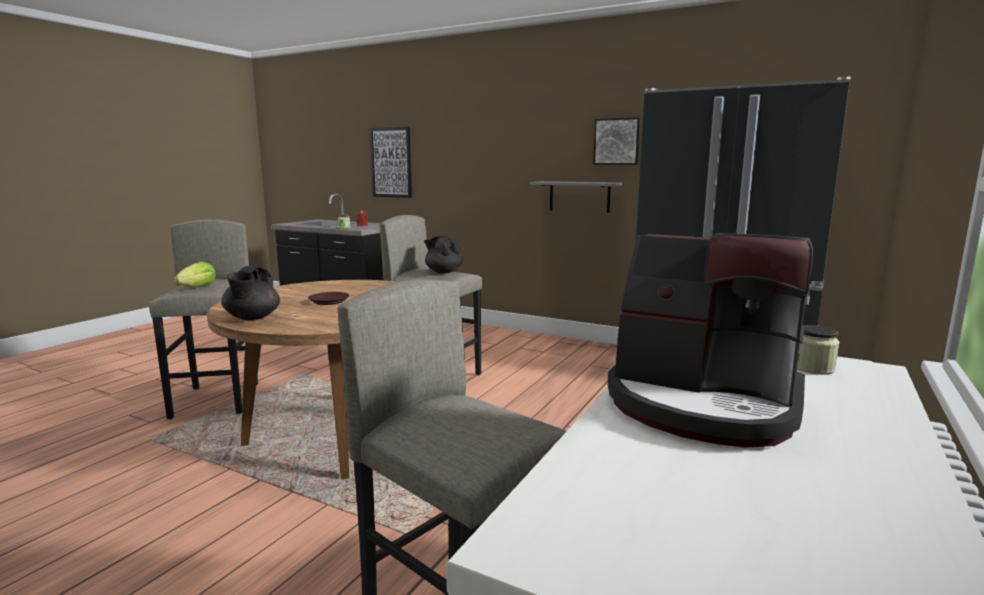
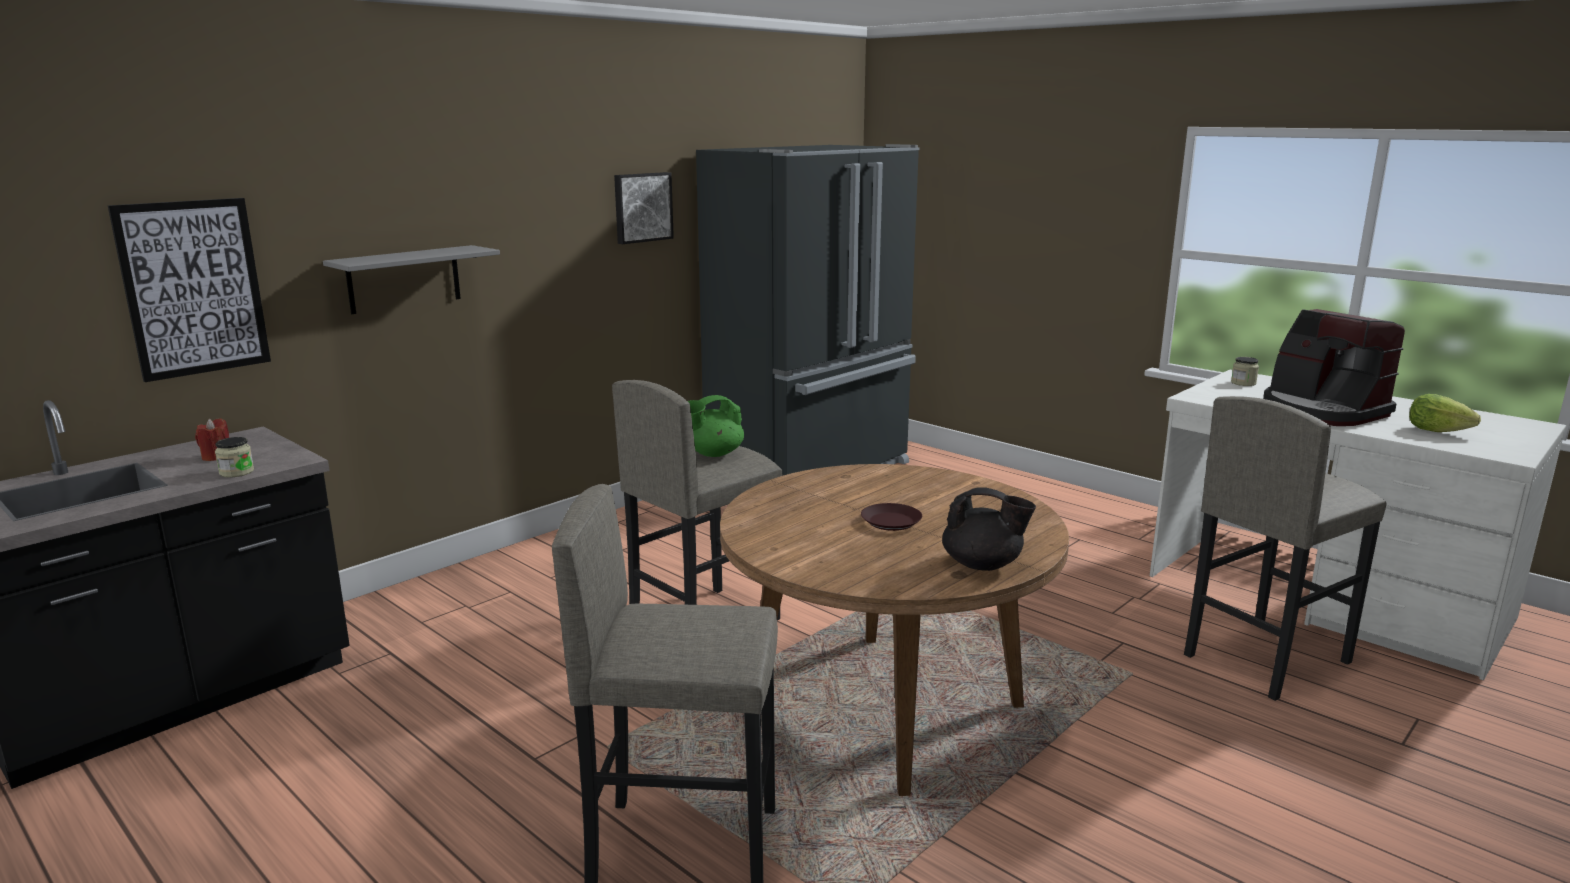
camera: 75 degrees left, 5 degrees up
(198, 287) = (716, 625): lettuce -> lettuce (1436, 431)
(443, 272) = (712, 453): black teapot -> green teapot
(579, 196) = (602, 295): grey shelf -> grey shelf (404, 279)
(703, 404) = (1322, 411): coffee machine -> coffee machine turned 105 degrees clockwise

